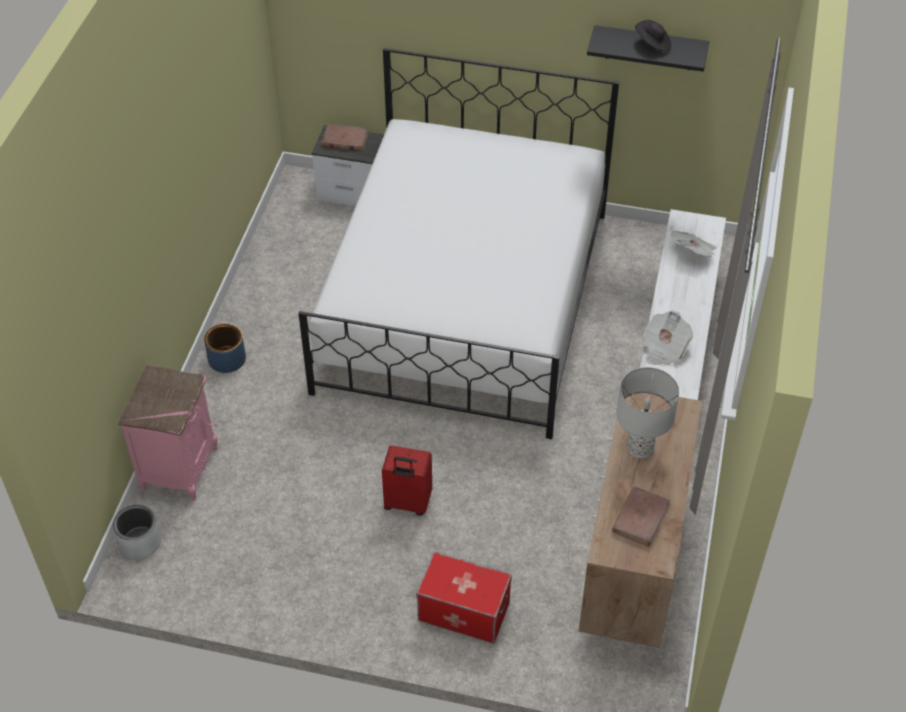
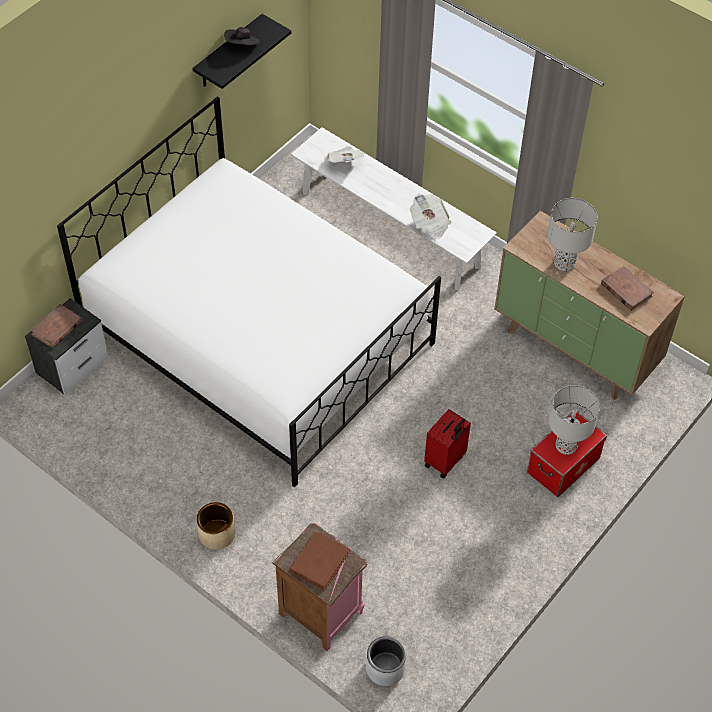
camera: 65 degrees left, 5 degrees up
(162, 396) = (319, 562): none -> brown book
(227, 360) = (217, 534): blue planter -> beige planter
(458, 581) = (565, 445): none -> white table lamp

